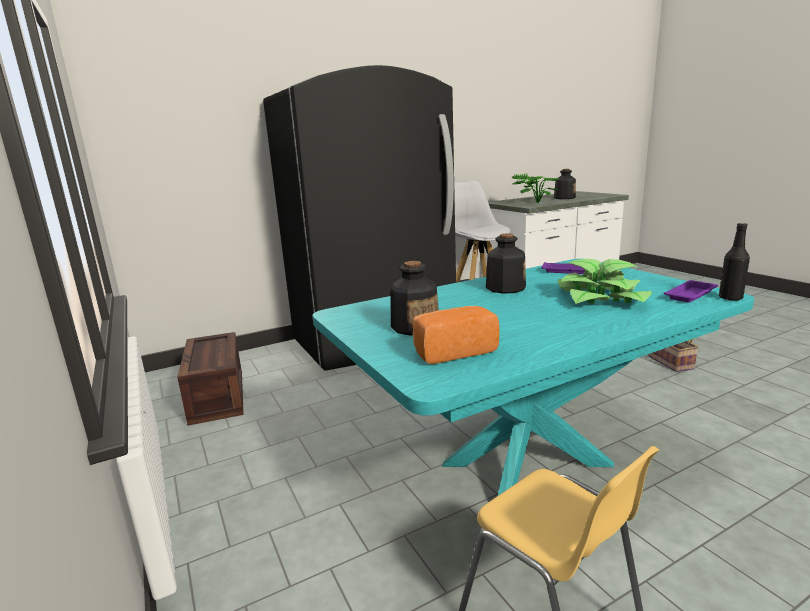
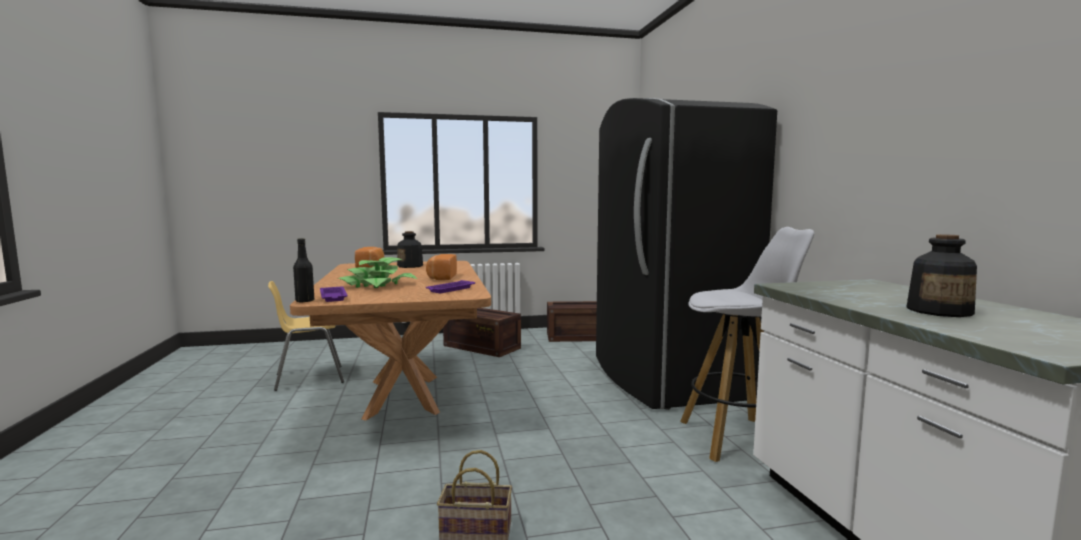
camera: 105 degrees right, 10 degrees down
(278, 467) = (480, 347): none -> crate
(505, 288) = (441, 277): bottle -> bread
(525, 463) = (404, 395): turquoise dining table -> brown dining table
(534, 203) = (829, 290): potted plant -> none

